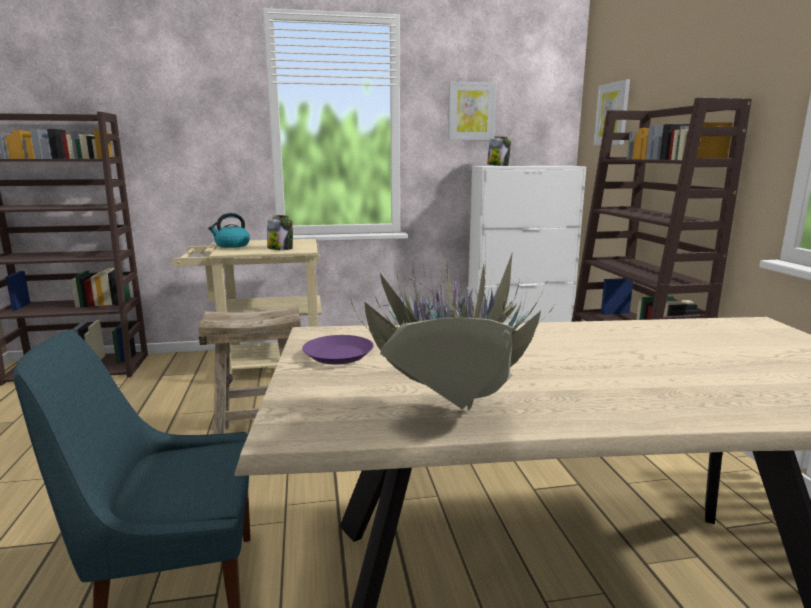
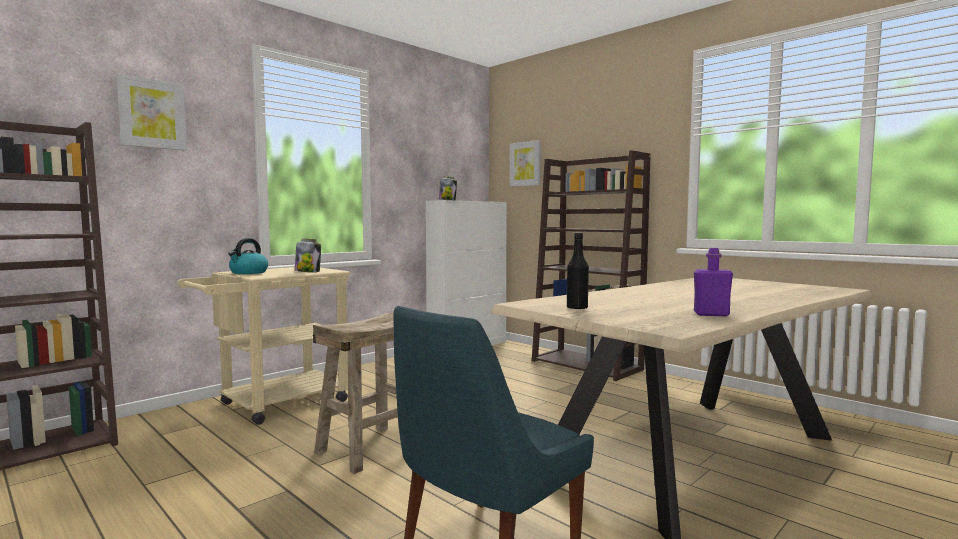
camera: 35 degrees left, 10 degrees down
(338, 355) = (577, 308): purple plate -> black bottle
(448, 413) = (711, 314): potted plant -> purple bottle
(471, 111) = (421, 156): picture -> picture (152, 114)

